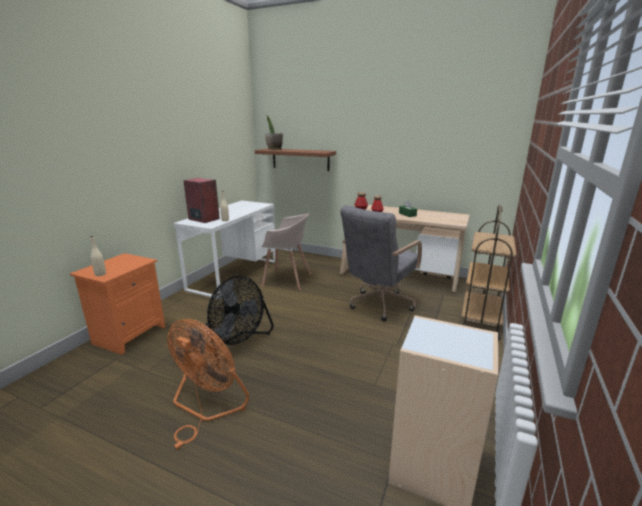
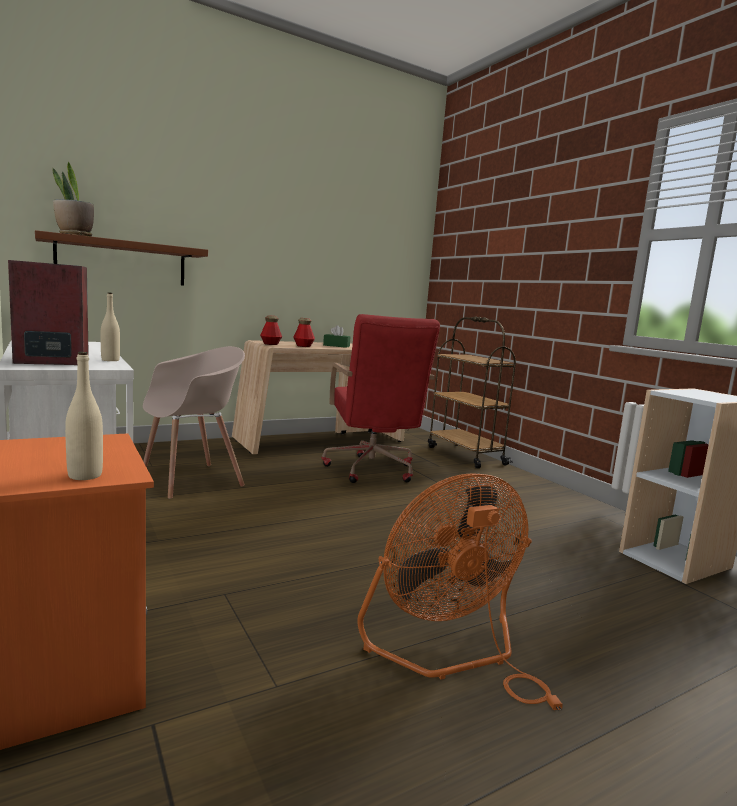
camera: 55 degrees left, 10 degrees down
(233, 346) = (320, 576): black fan -> none
(379, 306) = (372, 472): grey office chair -> red office chair

